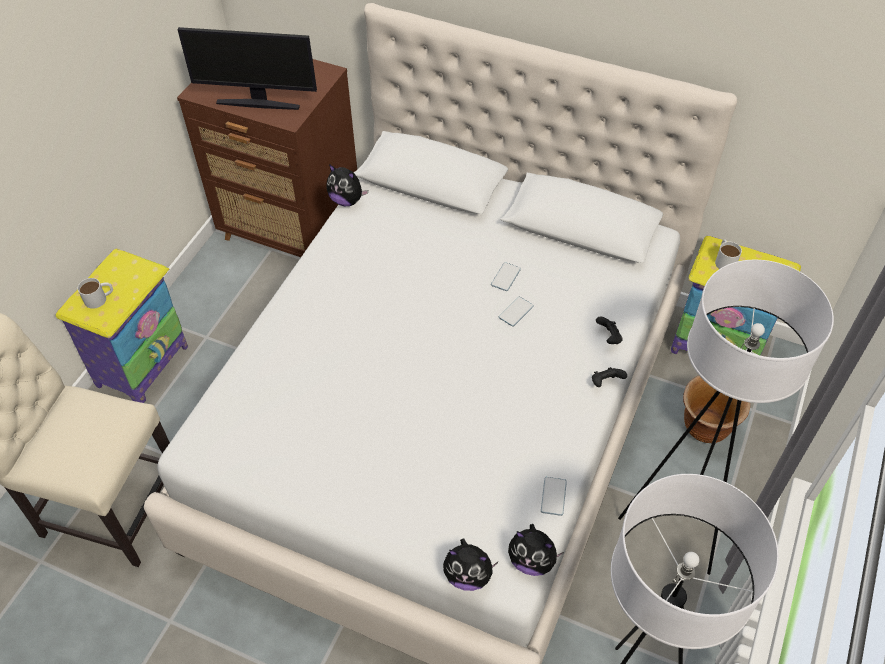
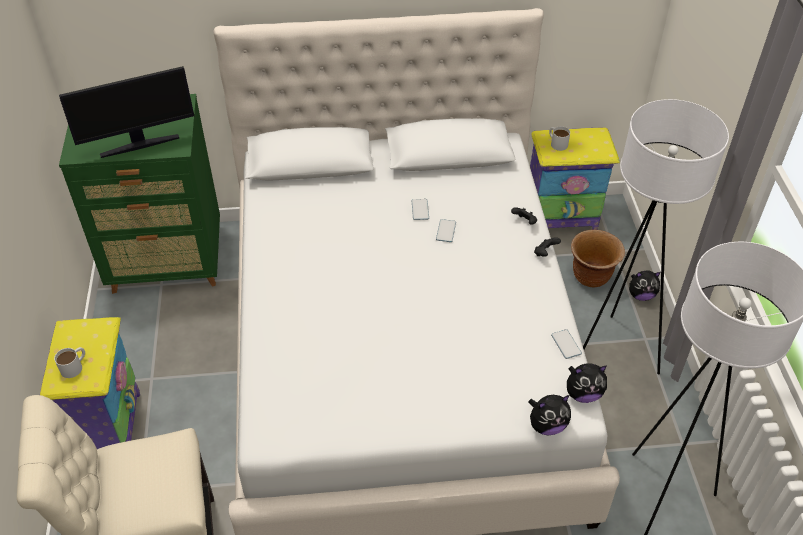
camera: 30 degrees left, 5 degrees down
(292, 227) = (168, 260): brown dresser -> green dresser
(347, 200) = (251, 201): plush toy -> plush toy (641, 295)

